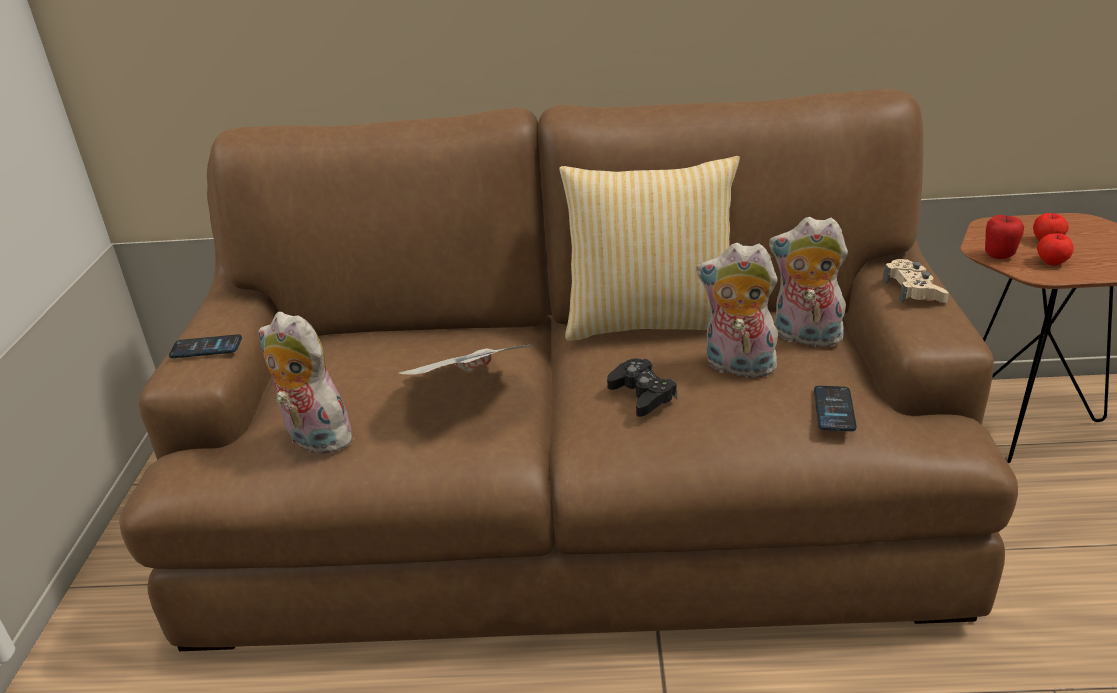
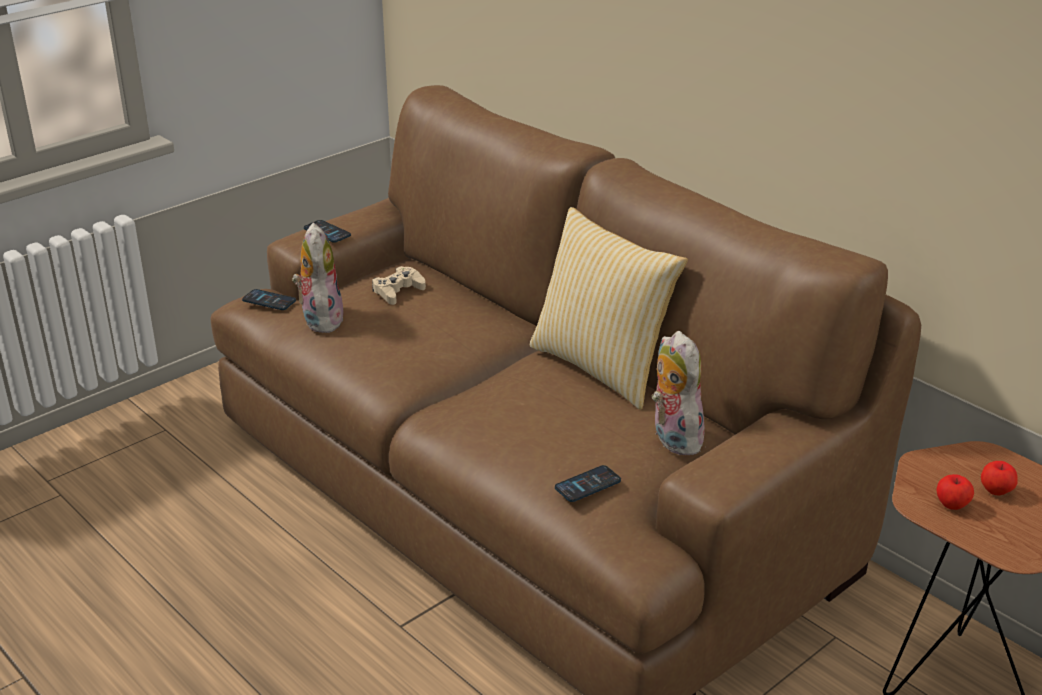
camera: 45 degrees right, 0 degrees up
(207, 460) = (269, 301): none -> phone
(472, 390) = (428, 342): newspaper -> none
(642, 394) = (506, 404): black game controller -> none
(737, 367) = (588, 425): plush toy -> none
(913, 290) = (763, 446): beige game controller -> beige game controller (398, 291)
(999, 256) = (921, 474): apple -> none

